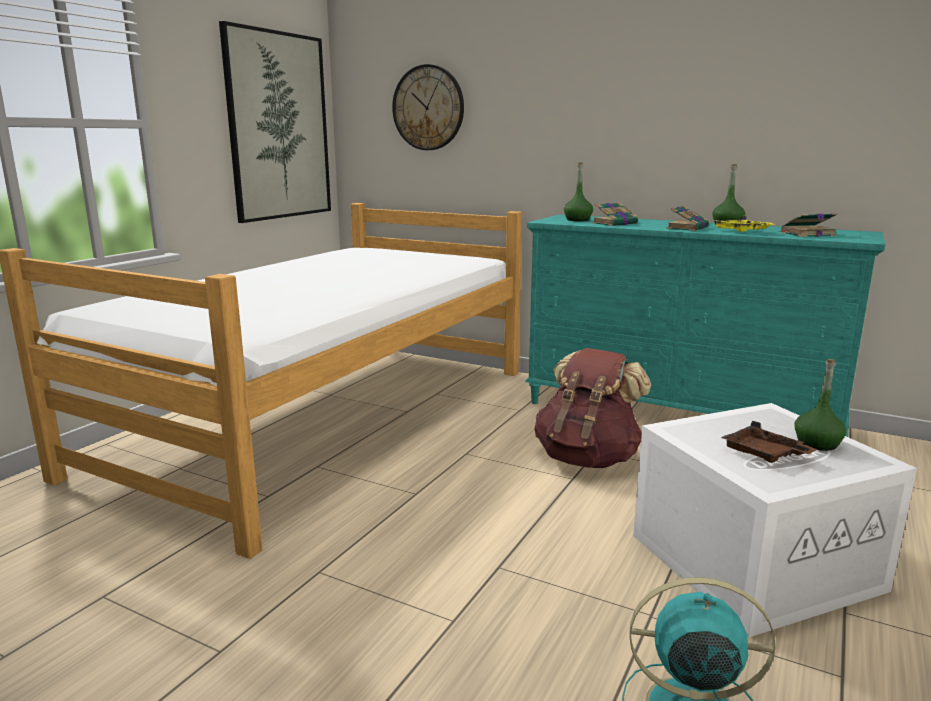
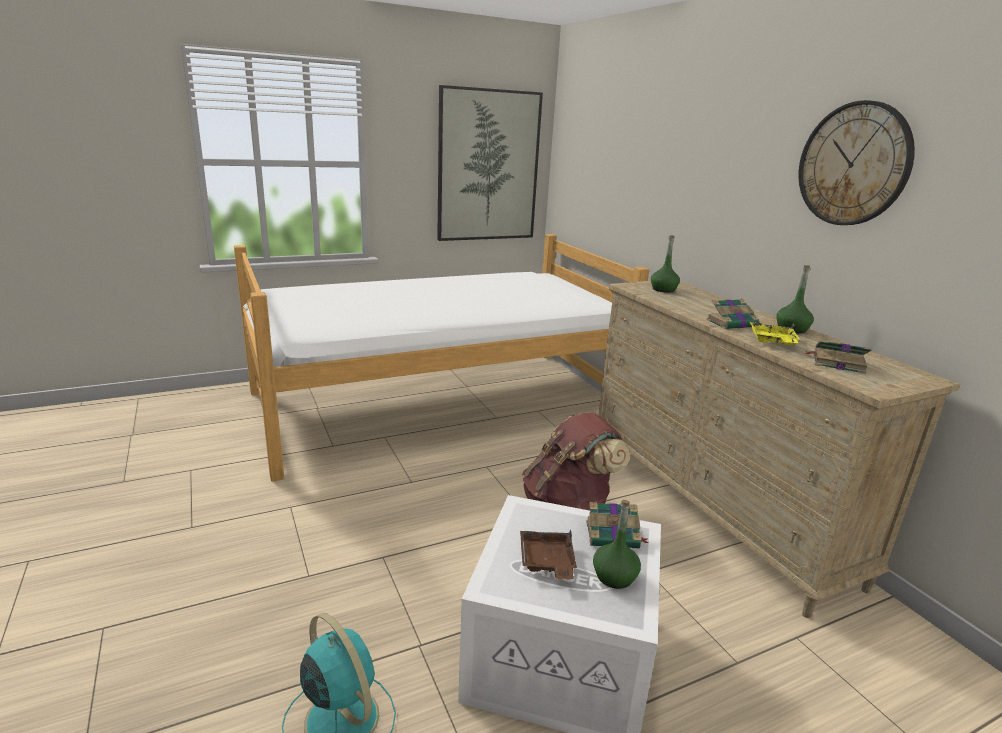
camera: 35 degrees right, 5 degrees up
(428, 108) = (604, 160): wall clock -> wall clock (853, 164)
(615, 223) = (682, 302): book -> book (614, 535)
(678, 416) = (712, 506): turquoise dresser -> beige dresser

